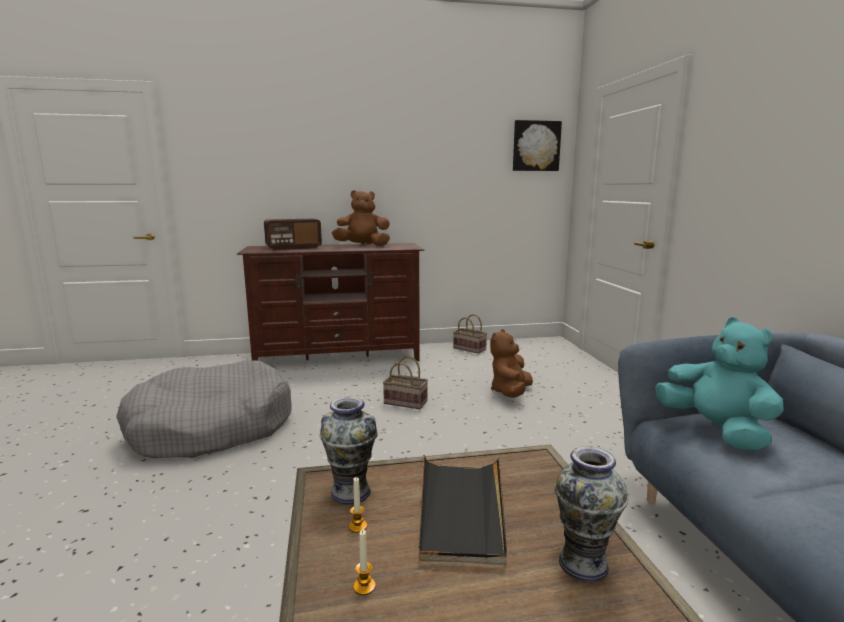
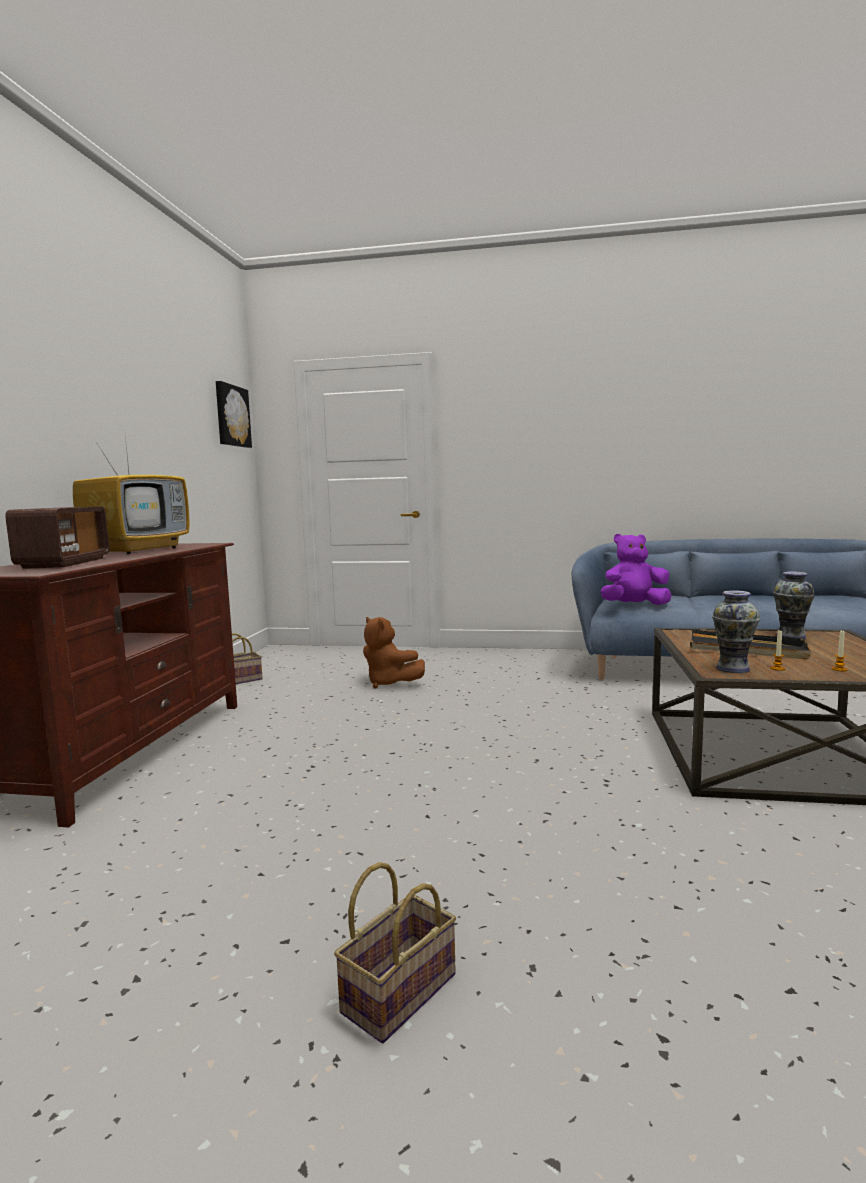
camera: 70 degrees left, 5 degrees down
(211, 427) = (304, 862): grey dog bed -> none
(363, 246) = (138, 550): brown plush toy -> television
(407, 402) = (362, 726): basket -> basket (399, 990)
(715, 430) = (634, 605): turquoise plush toy -> purple plush toy

